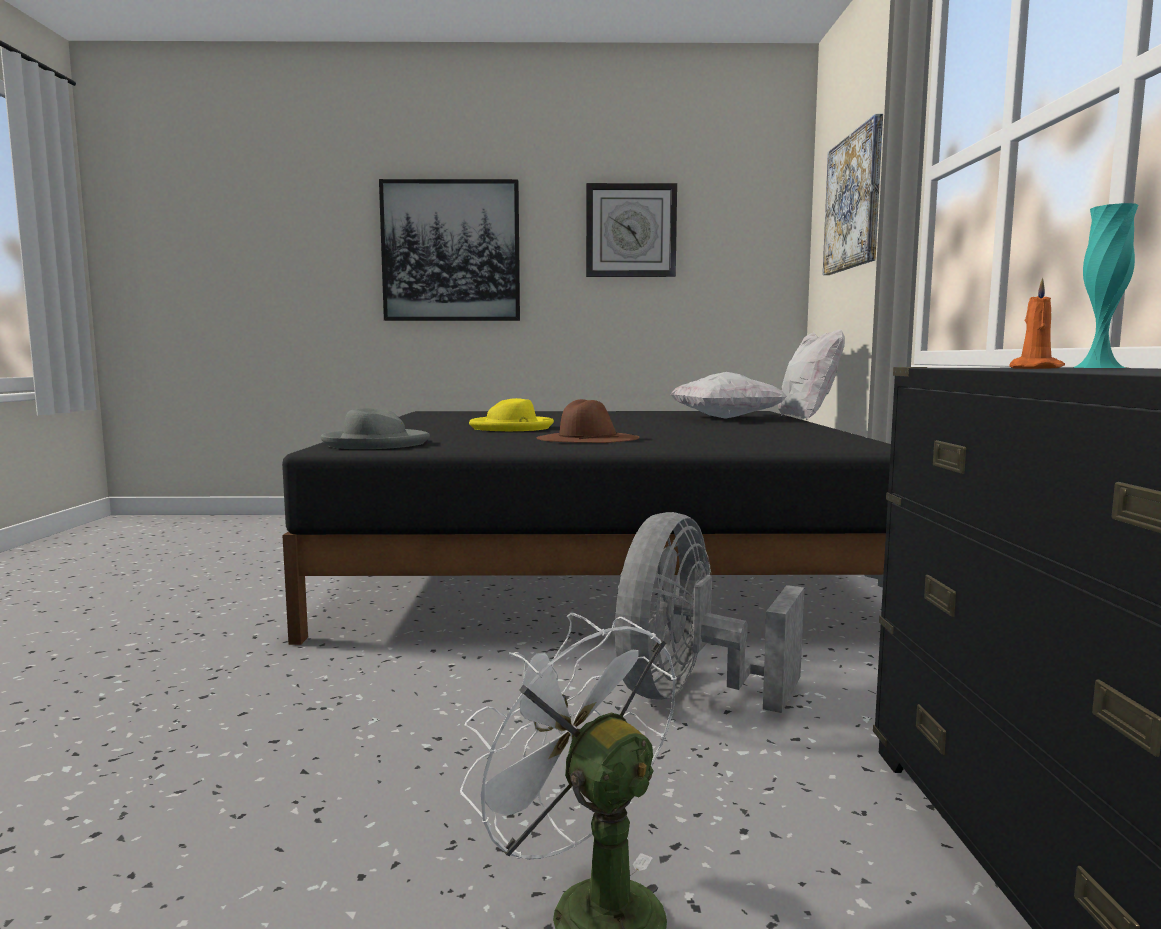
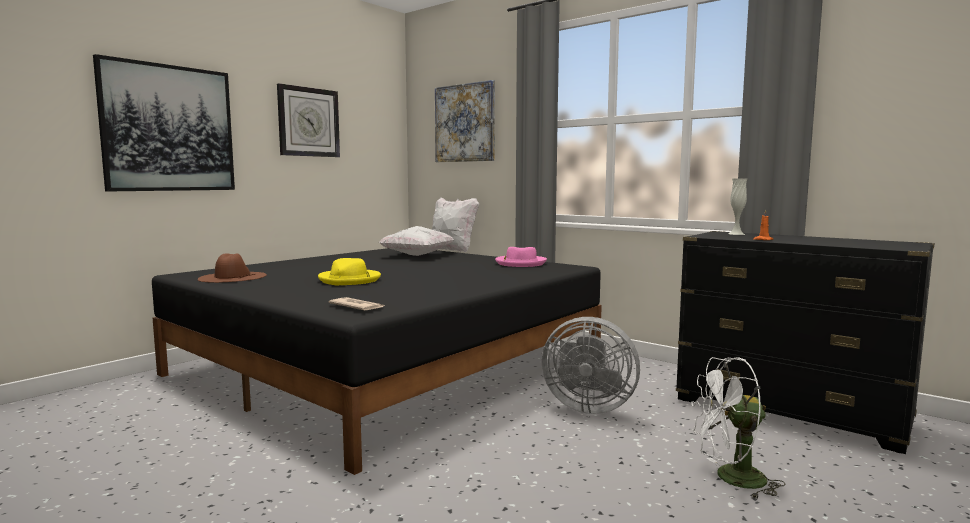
camera: 50 degrees left, 0 degrees up
(375, 444) = (357, 307): grey hat -> newspaper
(587, 438) = (440, 281): brown hat -> brown hat (232, 277)
(689, 693) = (587, 406): grey fan -> grey fan turned 45 degrees counterclockwise
(812, 436) = (520, 263): none -> pink hat
(1098, 367) = (736, 234): turquoise vase -> white vase

